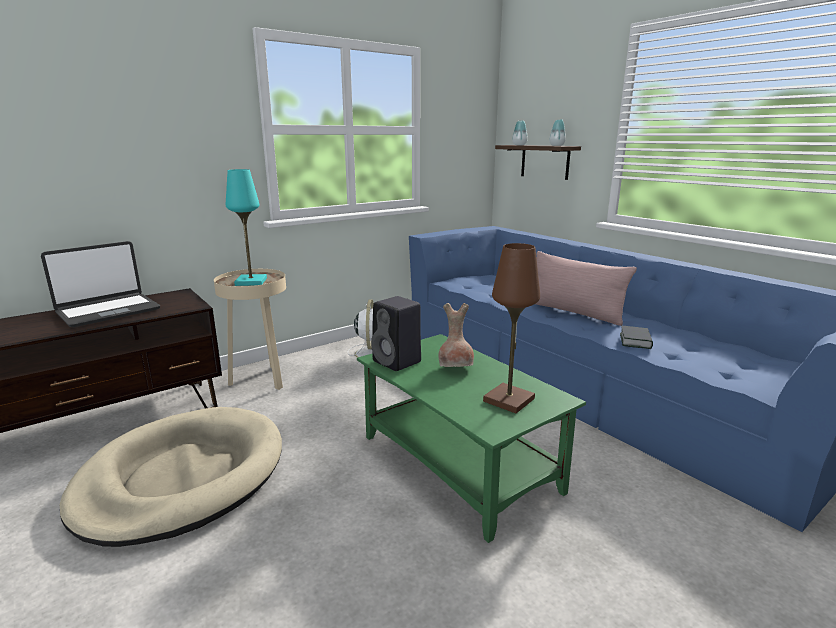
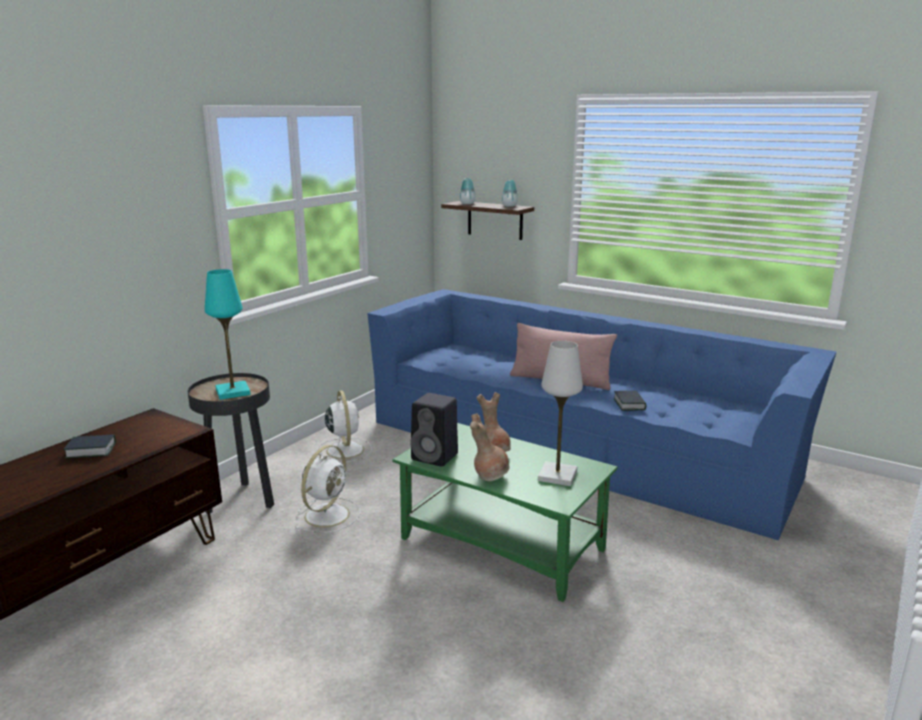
camera: 20 degrees left, 0 degrees up
(108, 311) = (91, 450): laptop -> book
(182, 477) = (239, 615): beige dog bed -> none
(262, 380) = (242, 501): beige side table -> black side table
(319, 403) = (328, 514): none -> white fan
(436, 387) = (489, 475): none -> brown vase
(508, 400) = (557, 475): brown table lamp -> white table lamp

